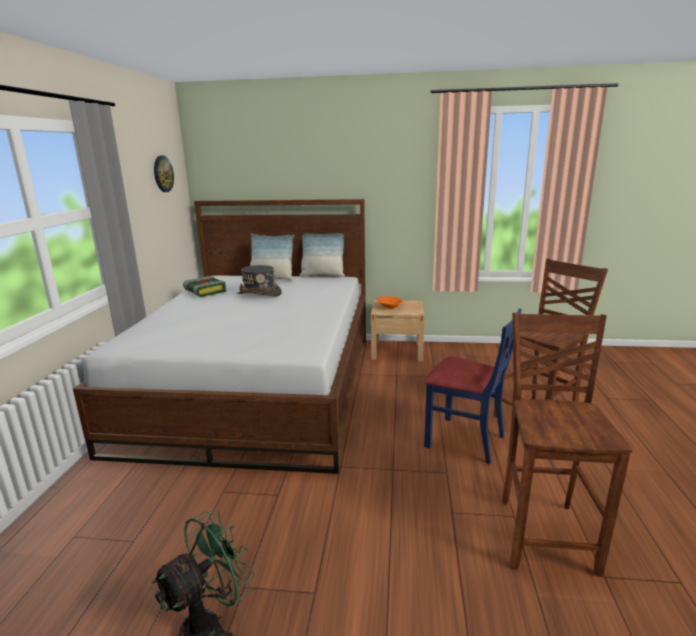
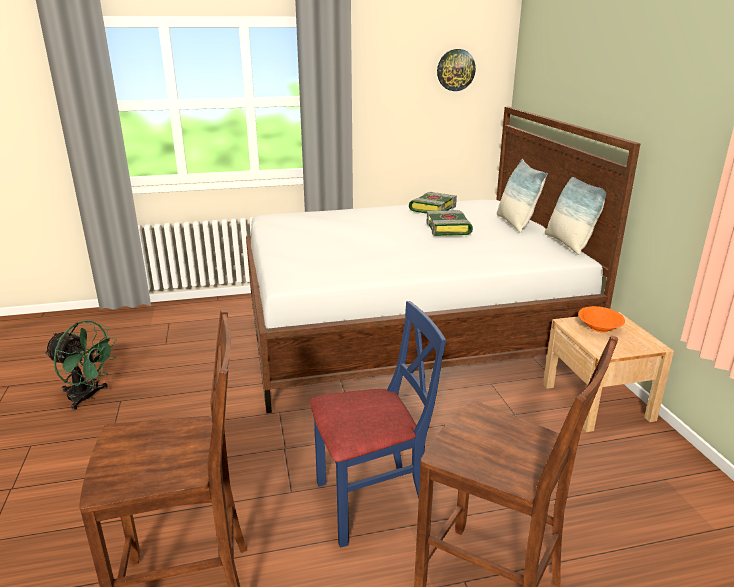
camera: 70 degrees right, 5 degrees up
(259, 294) = (449, 229): grey hat -> book
(465, 440) = (371, 502): blue chair -> blue chair turned 120 degrees counterclockwise

